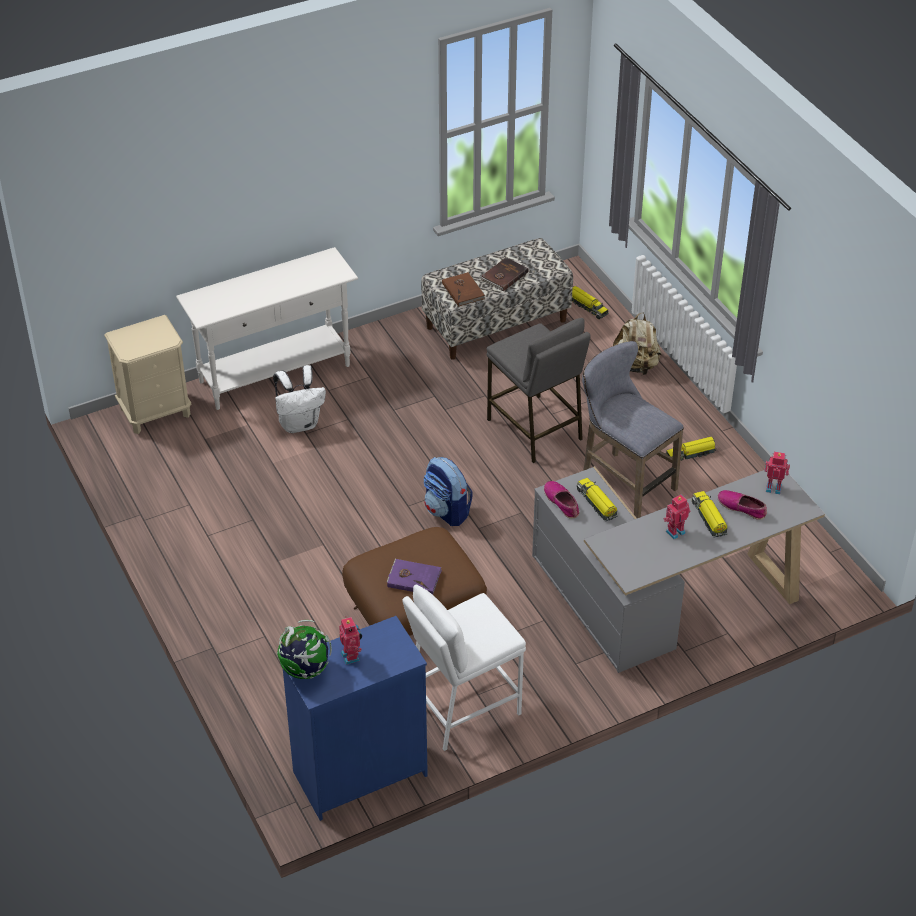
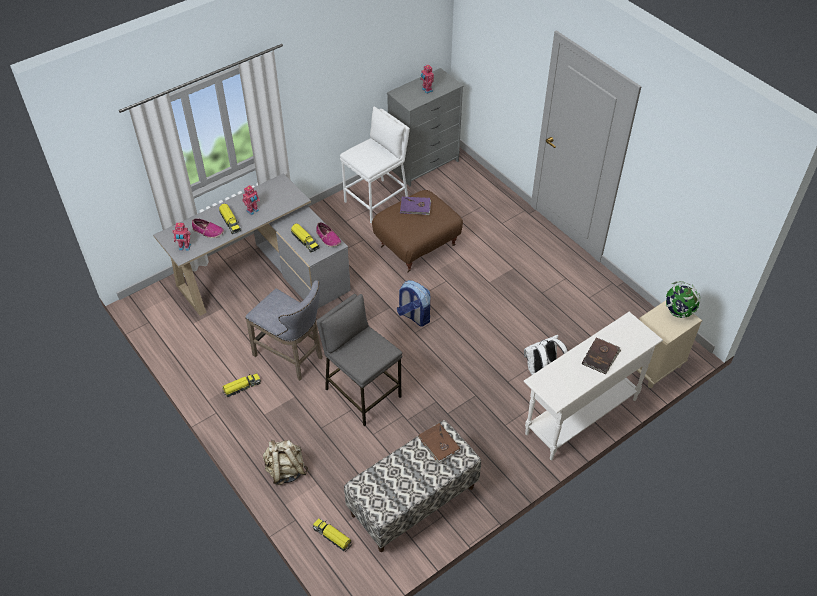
camera: 170 degrees right, 5 degrees up
(305, 670) = (448, 82): globe -> globe (678, 311)
(359, 773) = (424, 165): blue dresser -> grey dresser
(503, 276) = (406, 468): brown book -> brown book (601, 357)

